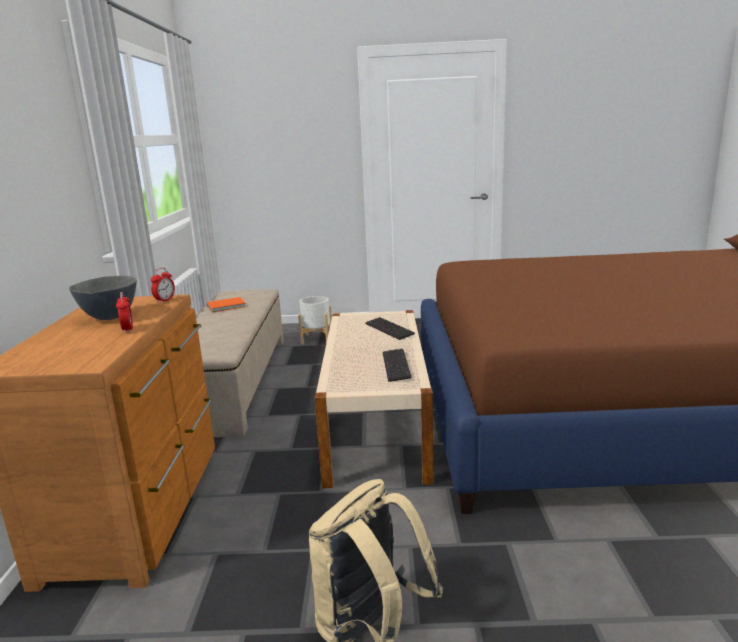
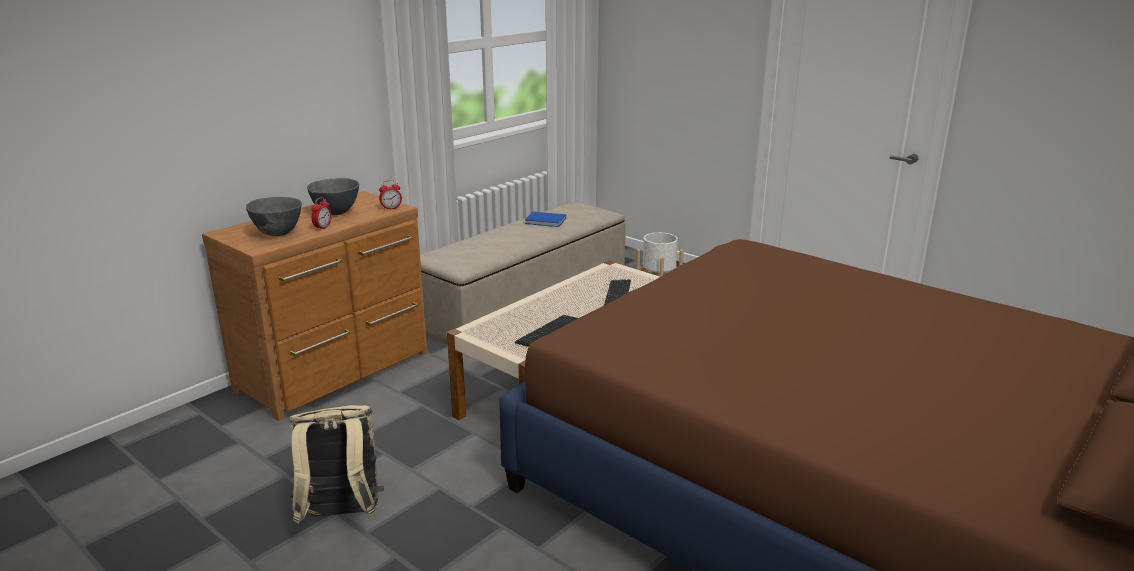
camera: 40 degrees right, 5 degrees up
(83, 348) = (278, 234): none -> grey bowl
(227, 306) = (546, 221): orange book -> blue book

